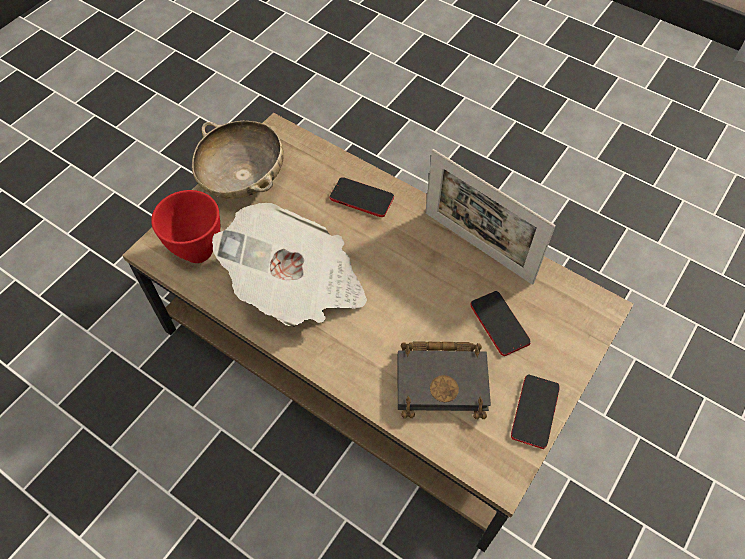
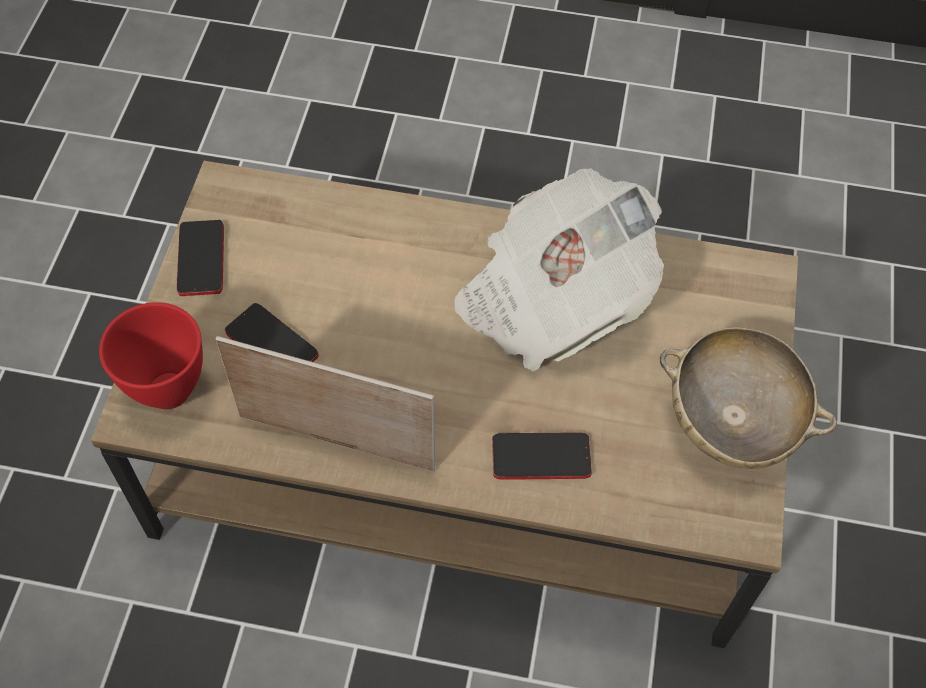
camera: 155 degrees right, 0 degrees up
(197, 252) = (709, 292): red bowl -> red bowl (170, 388)
(444, 380) = (319, 255): black book -> none

